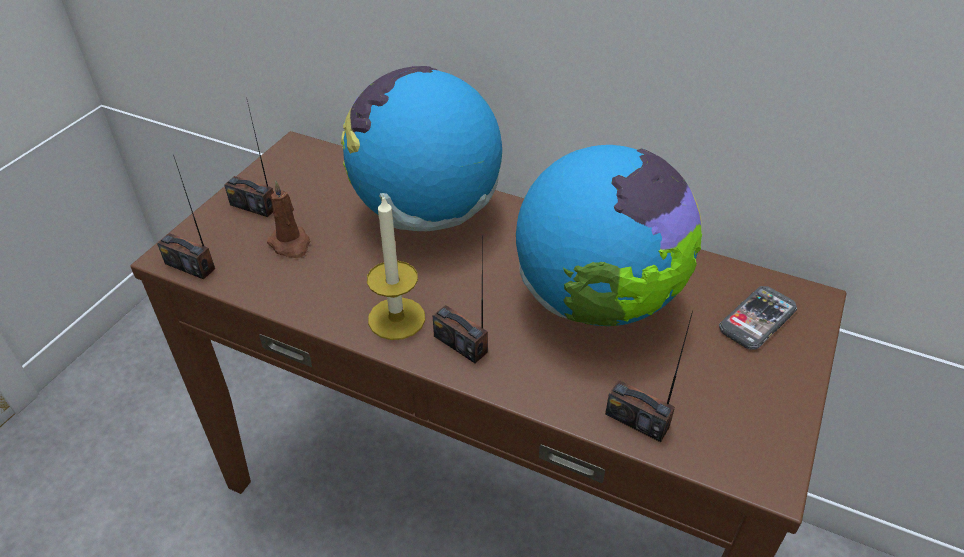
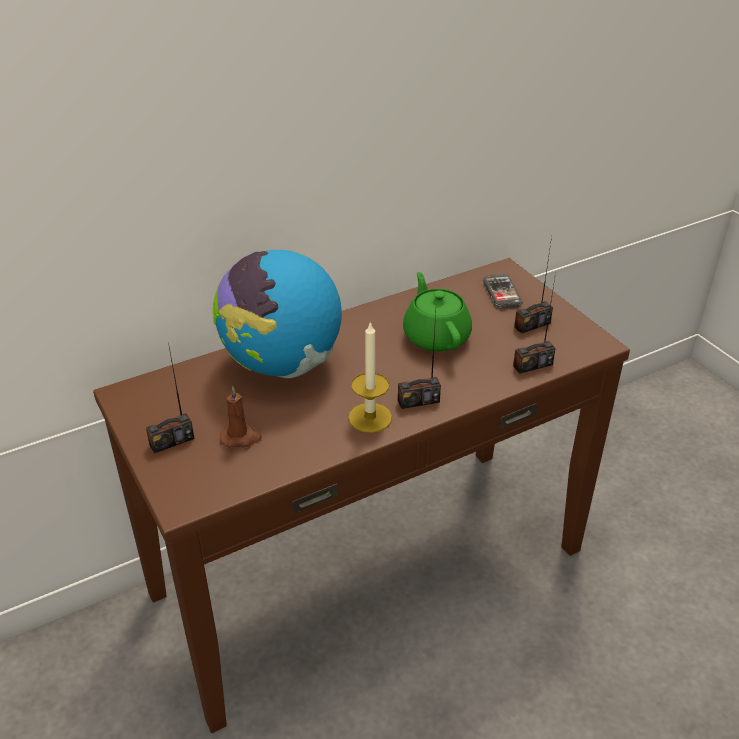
camera: 55 degrees left, 5 degrees down
(190, 266) = (206, 497): radio -> radio (532, 325)
(597, 302) = (436, 336): globe -> green teapot

